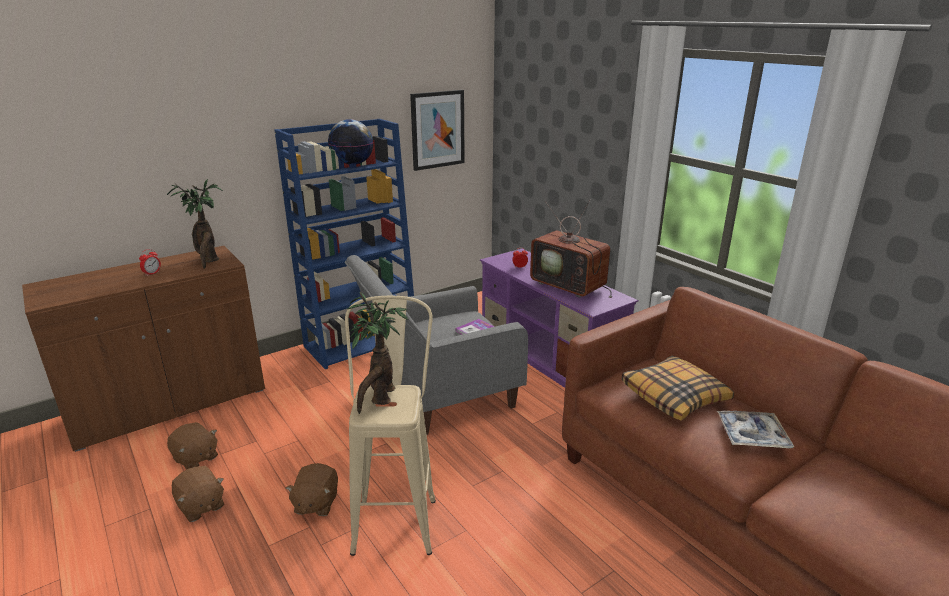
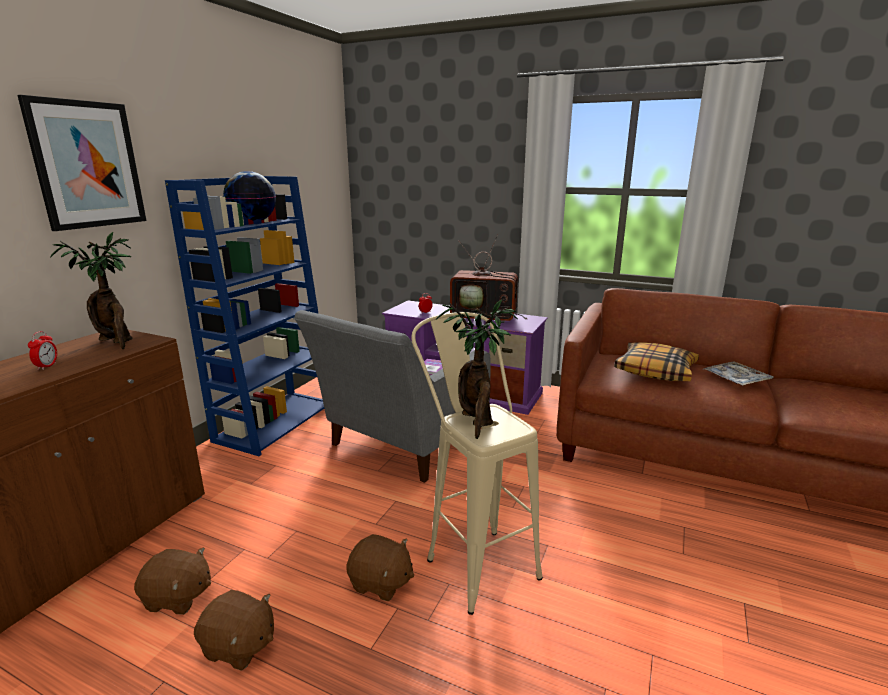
camera: 30 degrees left, 5 degrees down
(315, 503) = (380, 583): brown plush toy -> brown plush toy turned 45 degrees counterclockwise
(437, 129) = (310, 192): picture -> picture (87, 165)

